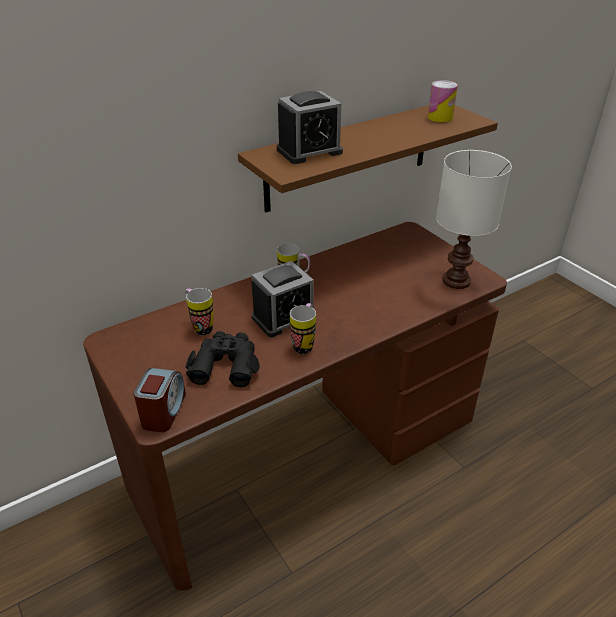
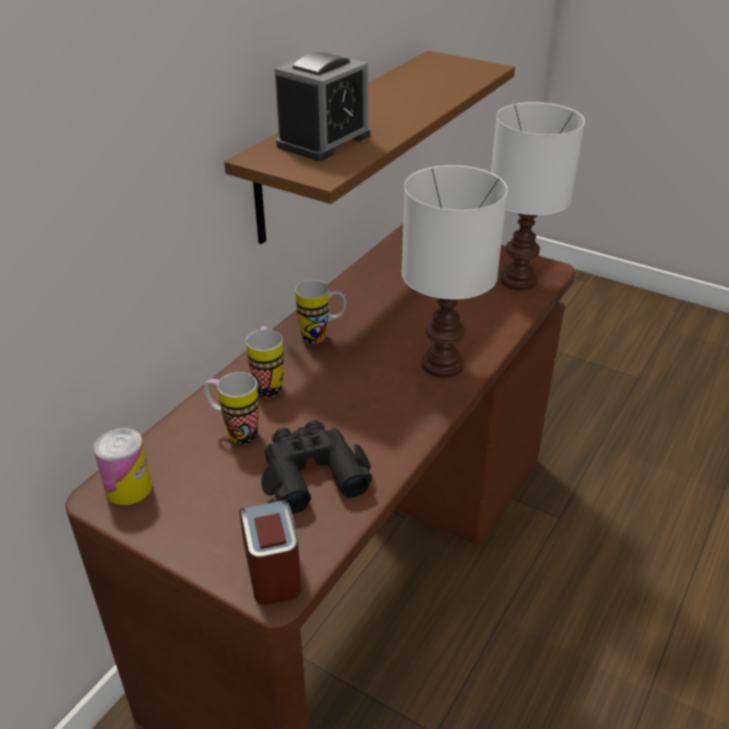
camera: 25 degrees left, 0 degrees up
(283, 317) = (343, 385): alarm clock -> none
(305, 344) = (397, 412): mug -> mug (268, 383)
(357, 323) = (442, 366): none -> white table lamp
(440, 117) = (444, 71): can -> can (129, 488)

